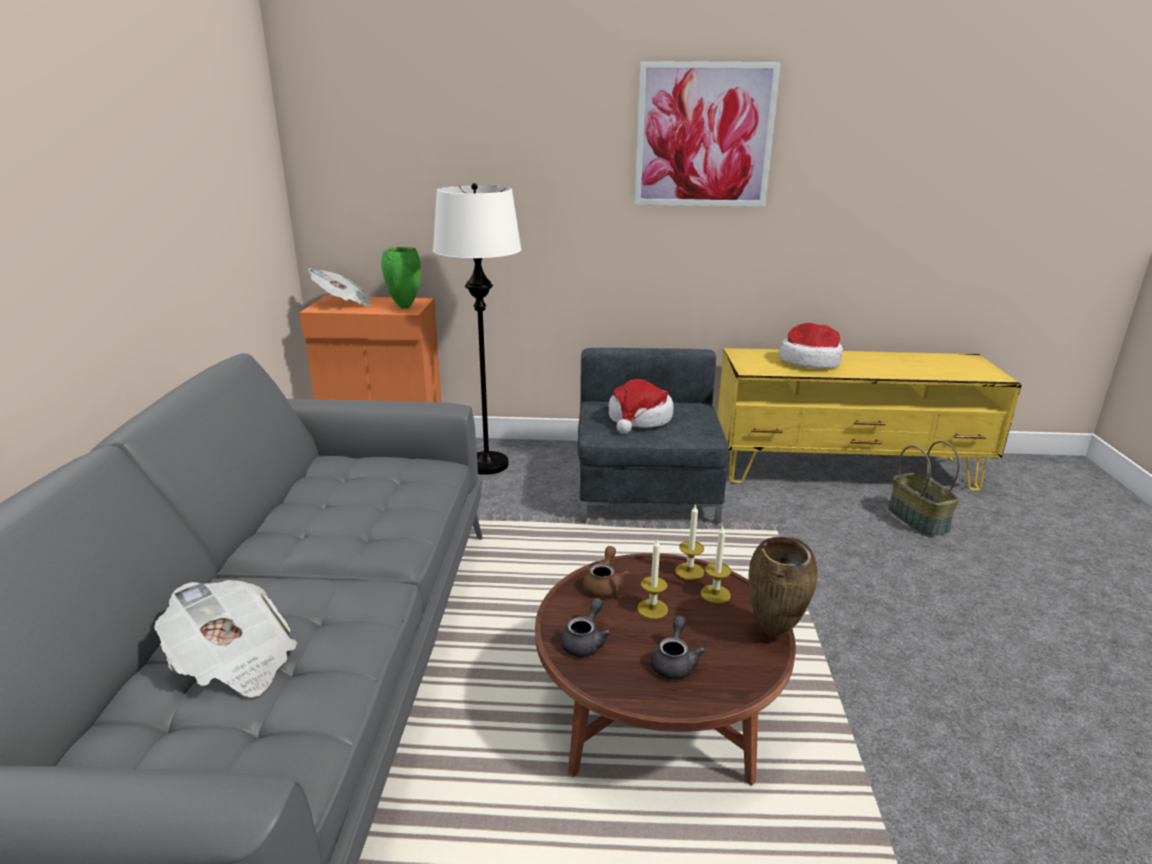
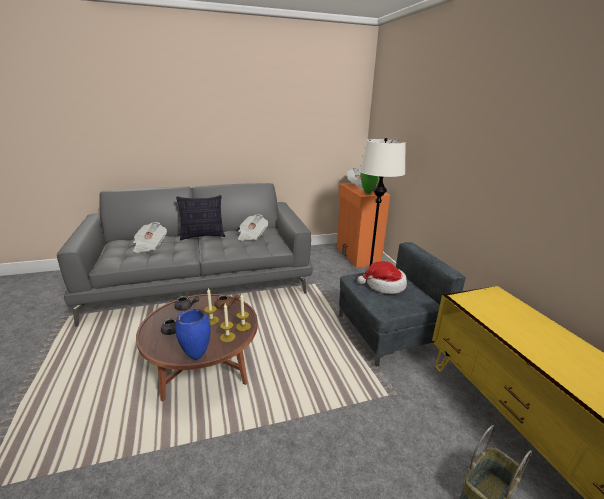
camera: 70 degrees right, 0 degrees up
(256, 559) = (203, 236): none -> pillow
(343, 487) = (252, 235): none -> newspaper
(704, 136) = (523, 124): picture -> none
(774, 633) = (196, 357): brown vase -> blue vase
(809, 361) = (524, 324): hat -> none

